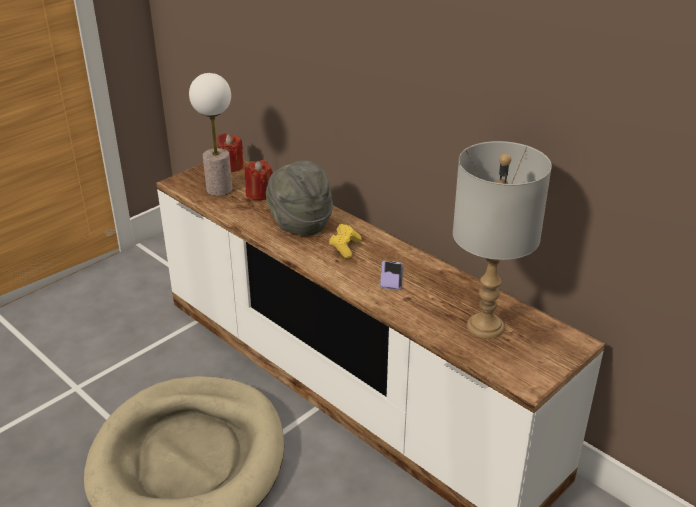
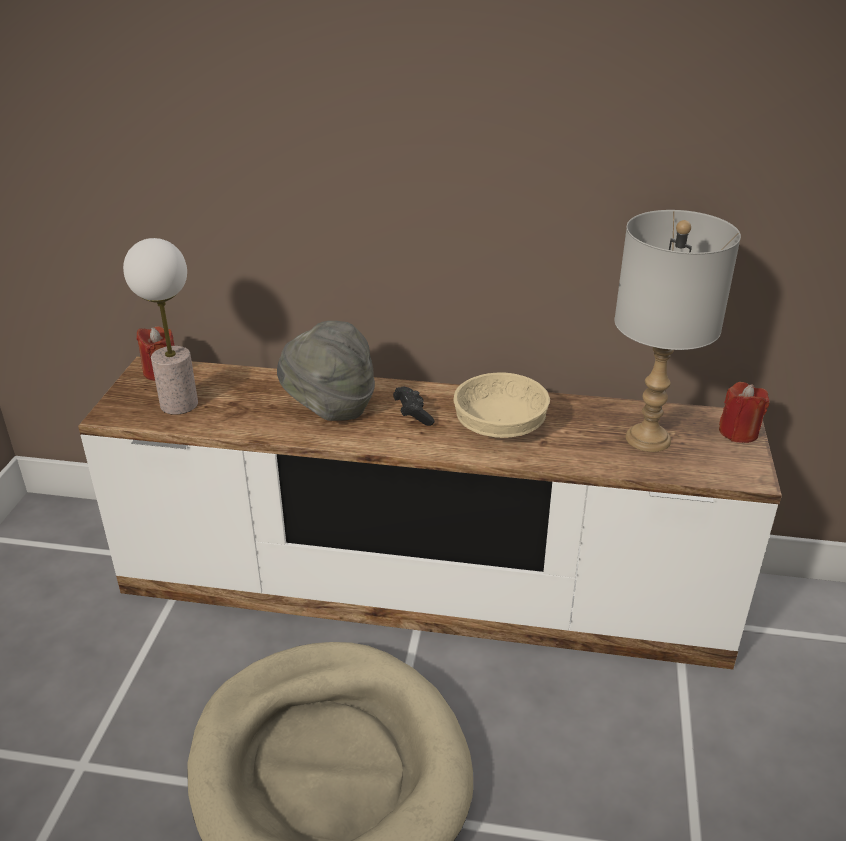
camera: 35 degrees left, 0 degrees up
(259, 194) = (238, 392): red candle -> red candle (738, 432)
(345, 247) = (413, 415): yellow game controller -> black game controller
(391, 276) = (500, 426): phone -> beige bowl

